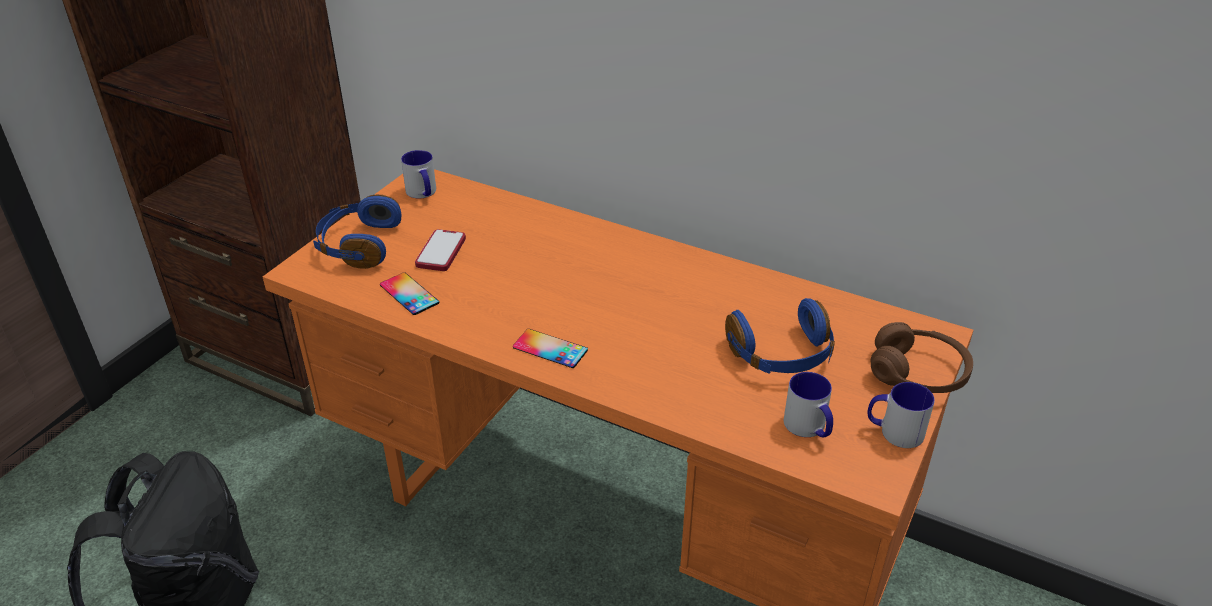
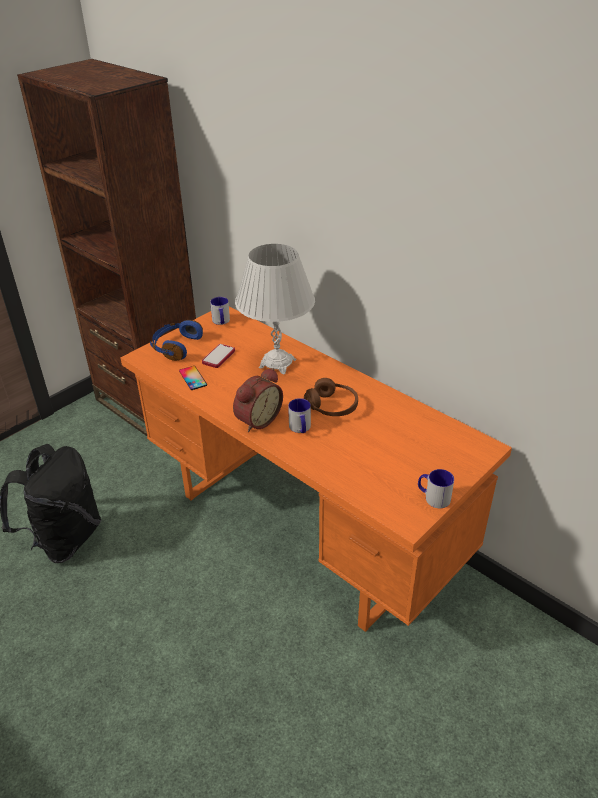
camera: 15 degrees right, 0 degrees up
(547, 250) = (277, 364): none -> white table lamp
(550, 349) = (257, 420): phone -> alarm clock
(781, 355) = (387, 444): blue headphones -> none
(809, 428) = (384, 487): mug -> mug (300, 428)
(918, 373) = (464, 467): brown headphones -> brown headphones (332, 406)

